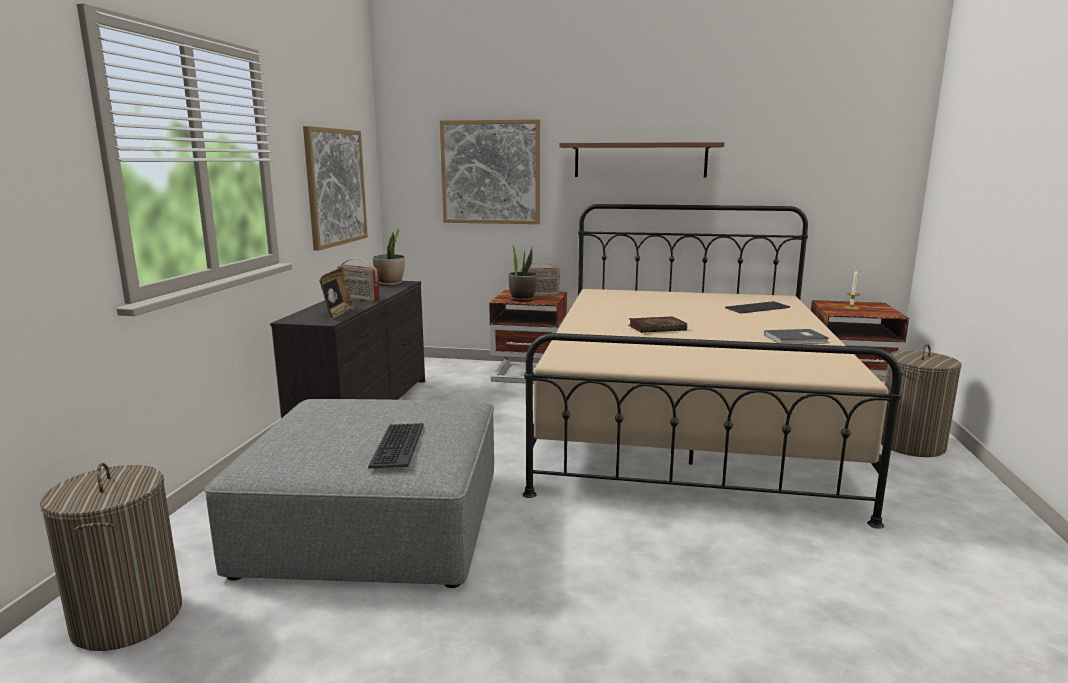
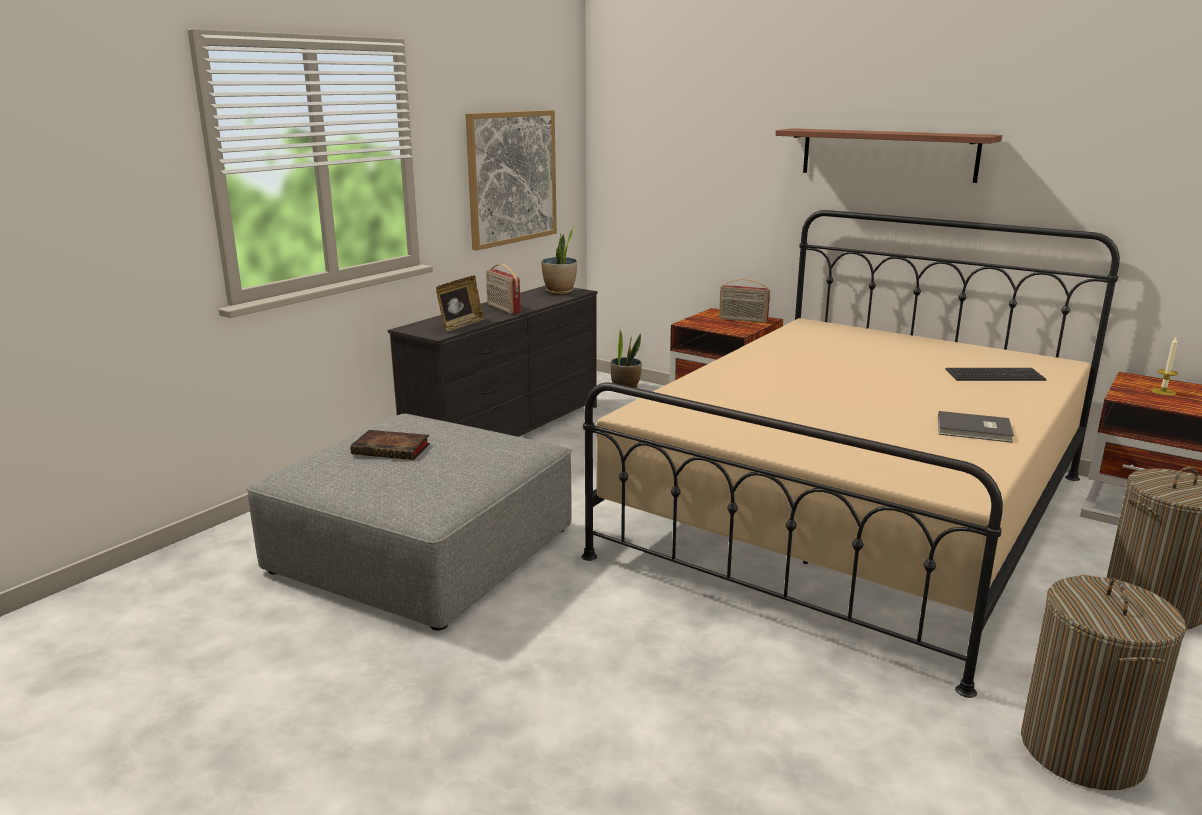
camera: 25 degrees right, 5 degrees up
(128, 618) = (179, 585): laundry basket -> laundry basket (1082, 750)
(397, 445) = (420, 478): keyboard -> none
(490, 172) = (704, 161): picture -> none
(522, 299) = (713, 324): potted plant -> potted plant (625, 388)
(658, 328) = (811, 387): book -> book (393, 449)

